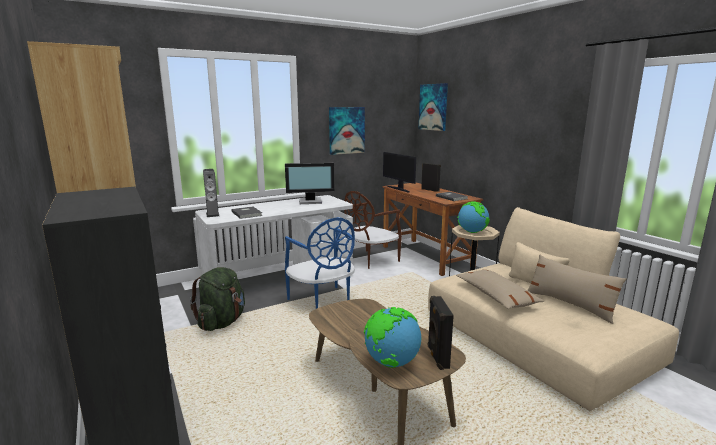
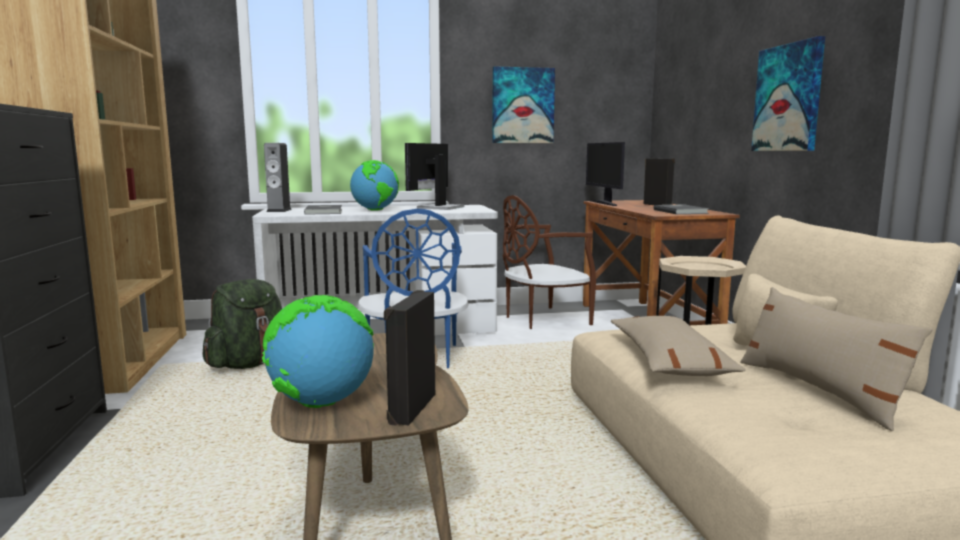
camera: 20 degrees right, 5 degrees down
(310, 201) = (438, 207): monitor -> monitor turned 105 degrees clockwise
(433, 107) = (676, 65): picture -> picture (788, 98)
(472, 232) = (697, 266): globe -> globe (375, 210)

